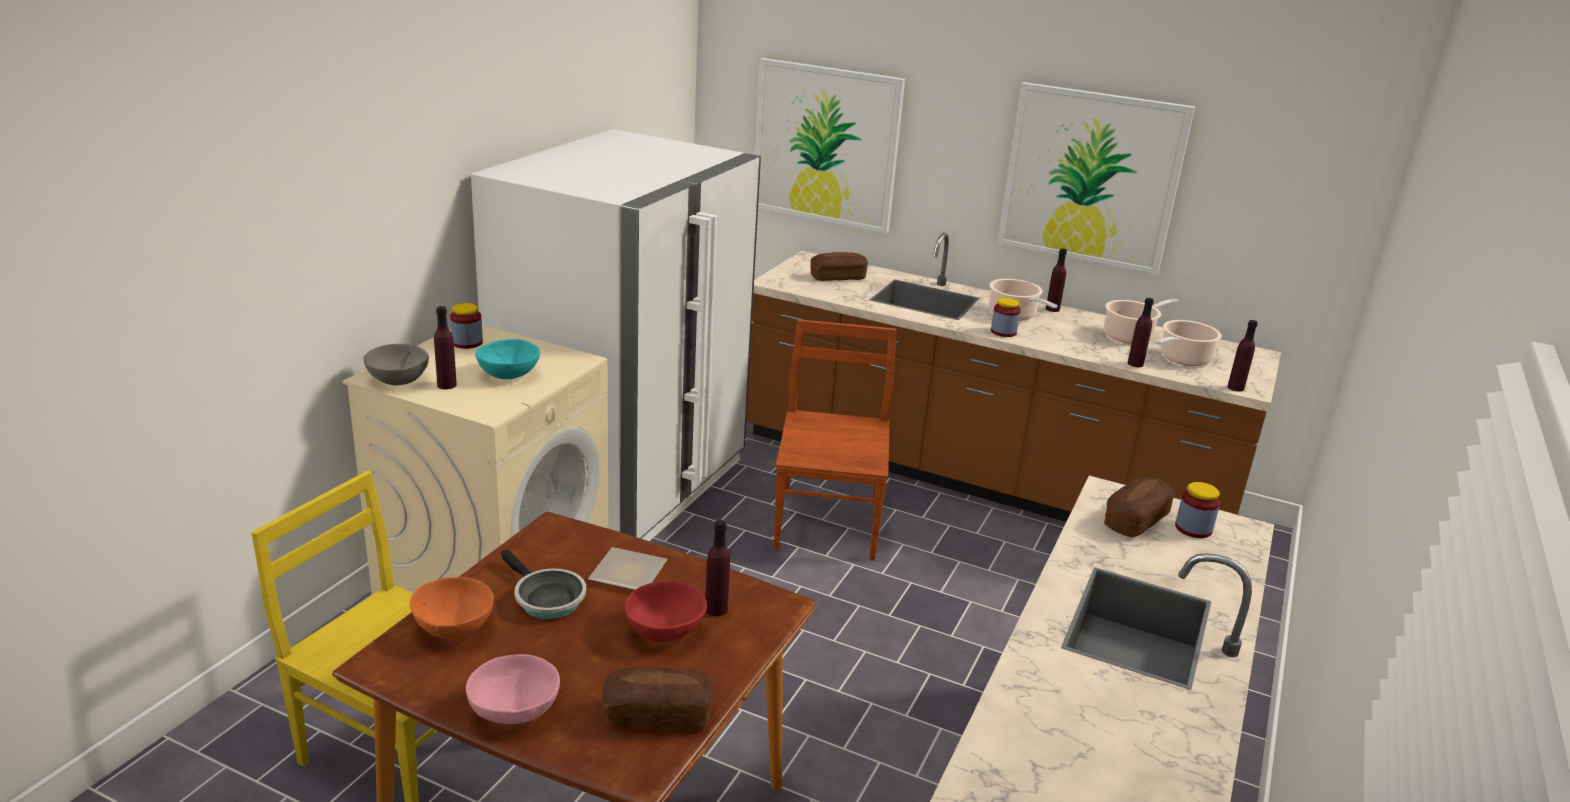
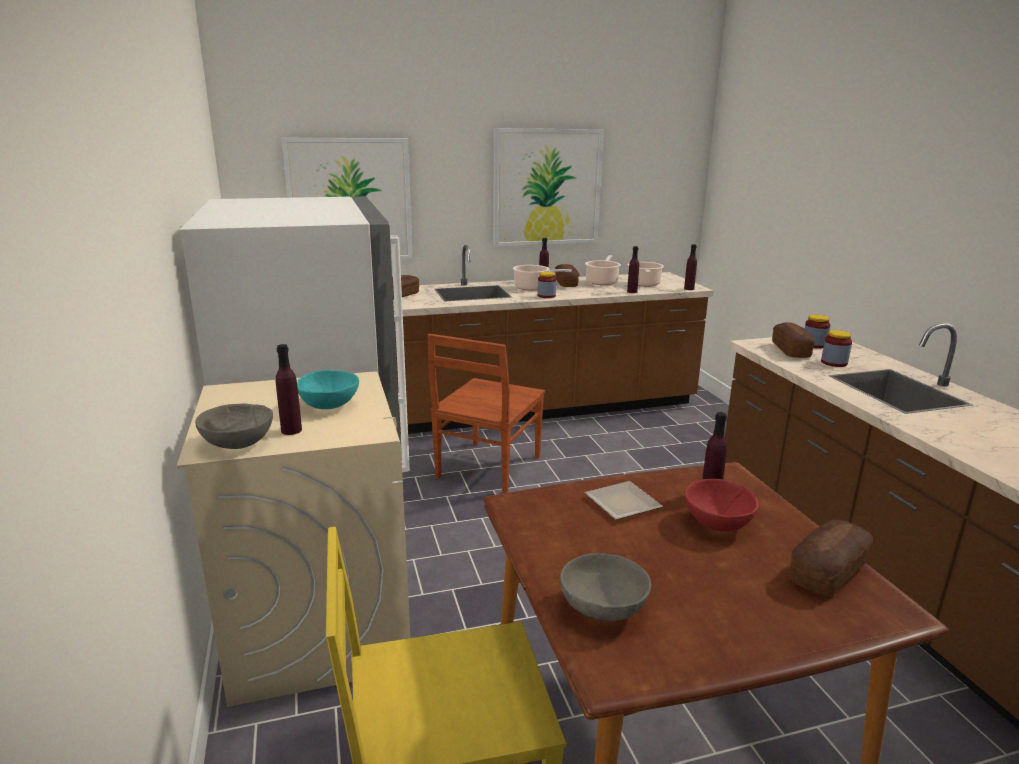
camera: 40 degrees left, 5 degrees down
(454, 629) = (604, 609): orange bowl -> grey bowl
(467, 343) = (239, 398): jar -> jar (834, 363)
(515, 712) = (765, 633): pink bowl -> none
(546, 598) = (612, 549): frying pan -> none
(828, 522) = (487, 468): brown chair -> brown chair turned 120 degrees counterclockwise
(1074, 322) = (566, 283): none -> bread

